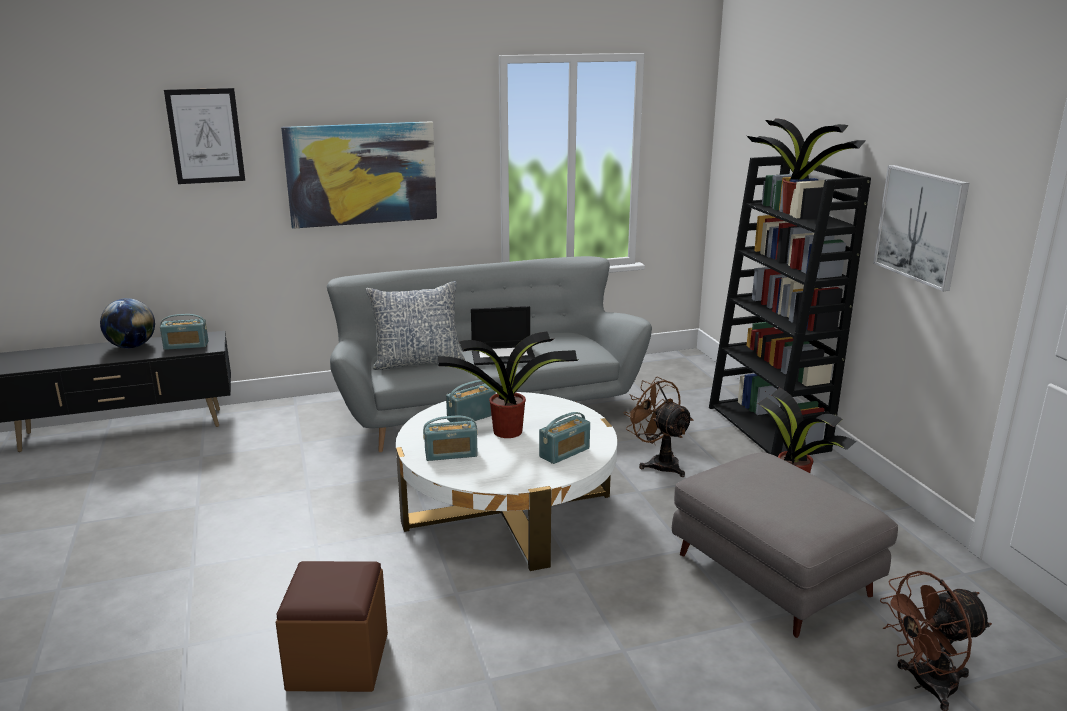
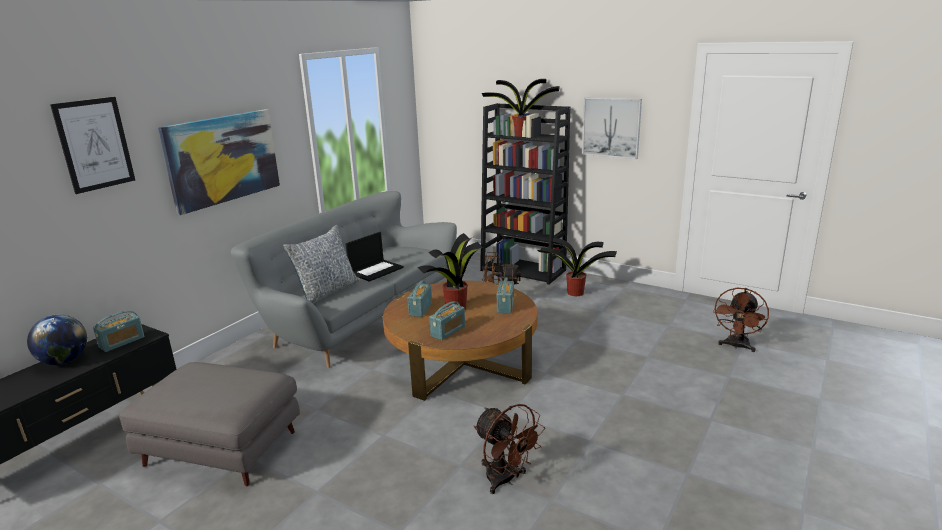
camera: 40 degrees left, 0 degrees up
(338, 661) = (505, 480): brown ottoman -> brown fan
(507, 509) = (462, 361): white coffee table -> brown coffee table
(771, 575) = (626, 333): grey ottoman -> grey ottoman (221, 449)

